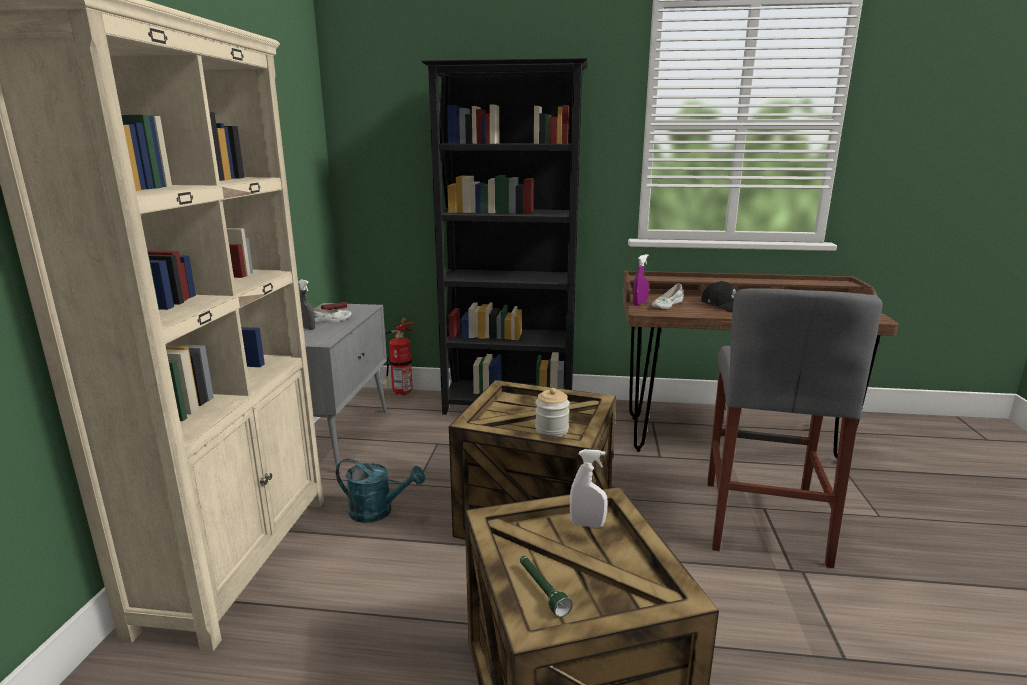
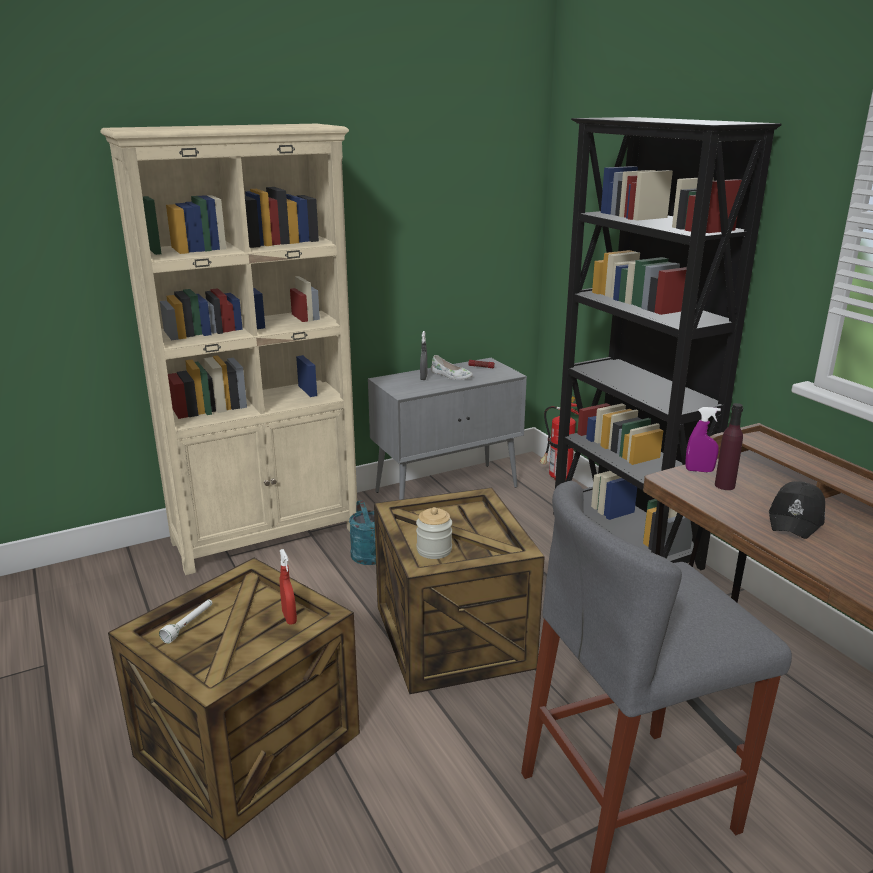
camera: 55 degrees right, 5 degrees up
(542, 590) = (189, 625): green flashlight -> white flashlight
(587, 524) = (289, 617): white spray bottle -> red spray bottle
(666, 305) = (724, 485): white shoe -> purple bottle

